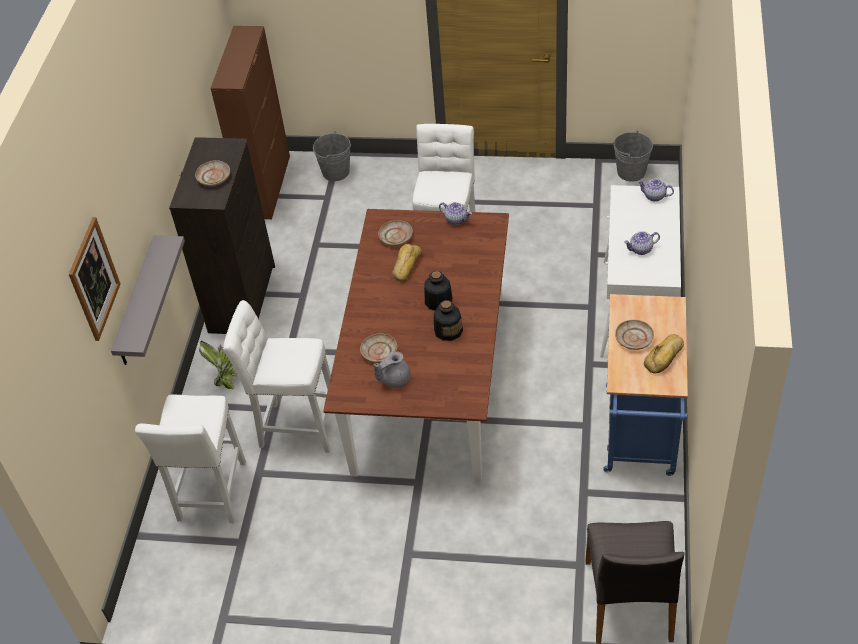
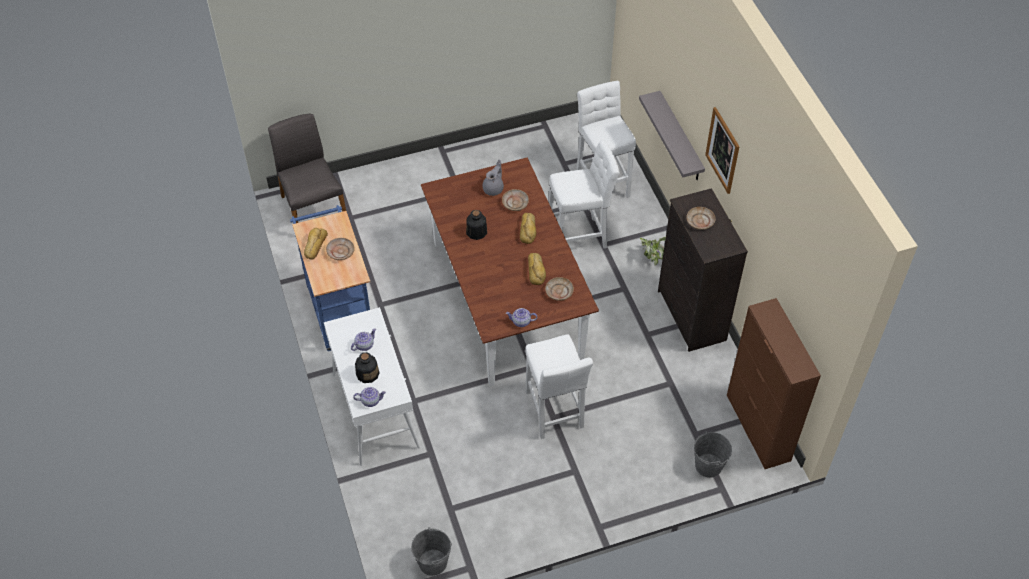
camera: 150 degrees right, 5 degrees up
(94, 279) = (671, 57): picture -> picture (723, 150)
(385, 313) = (528, 230): none -> bread
(438, 301) = (496, 250): bottle -> bottle (367, 373)

